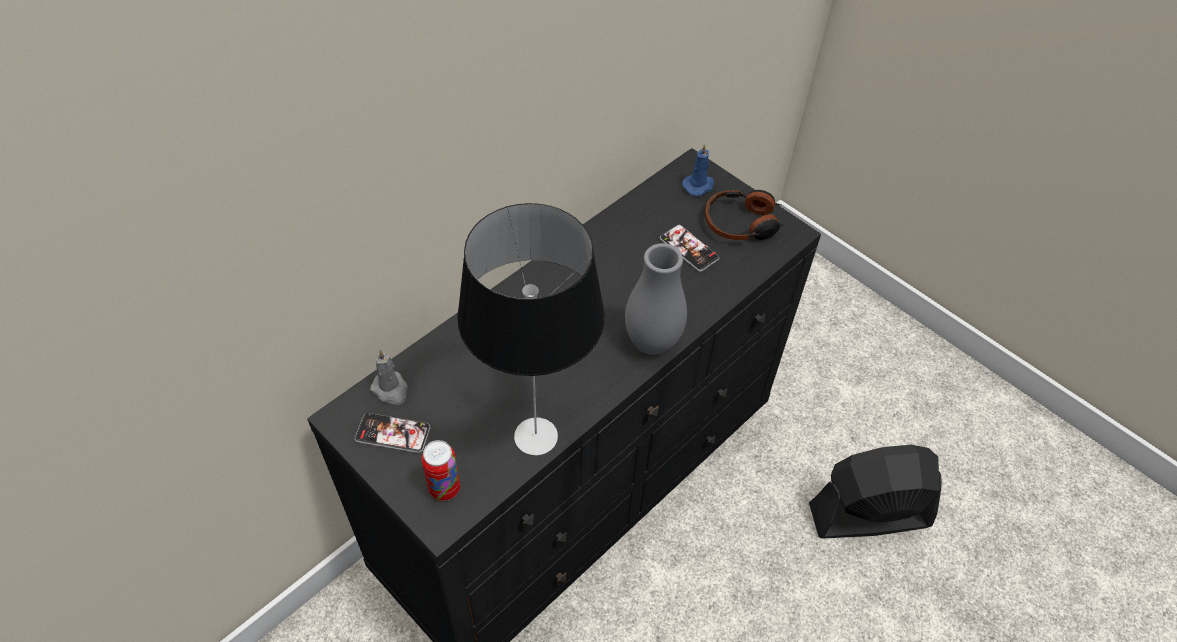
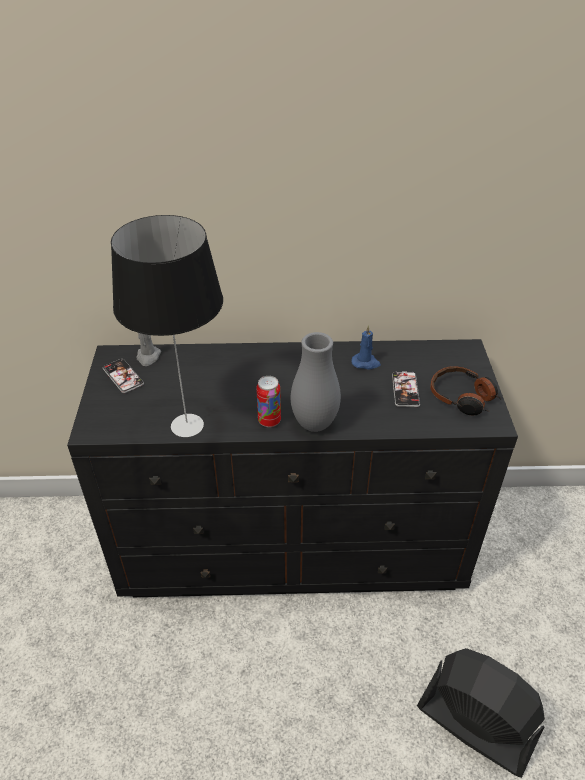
camera: 45 degrees right, 10 degrees down
(444, 488) = (112, 417): can -> can (269, 421)
(699, 185) = (458, 361): blue candle -> blue candle (366, 363)

